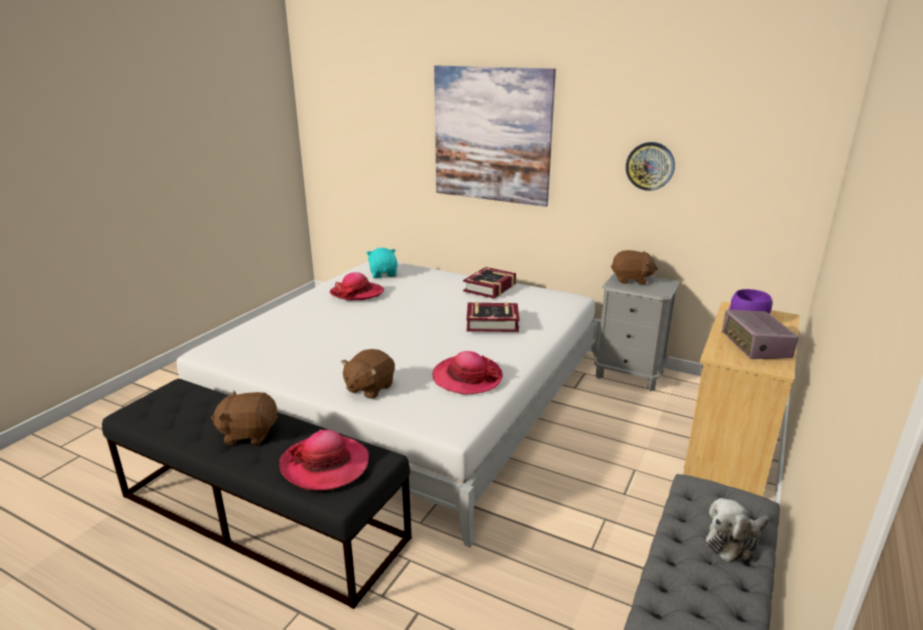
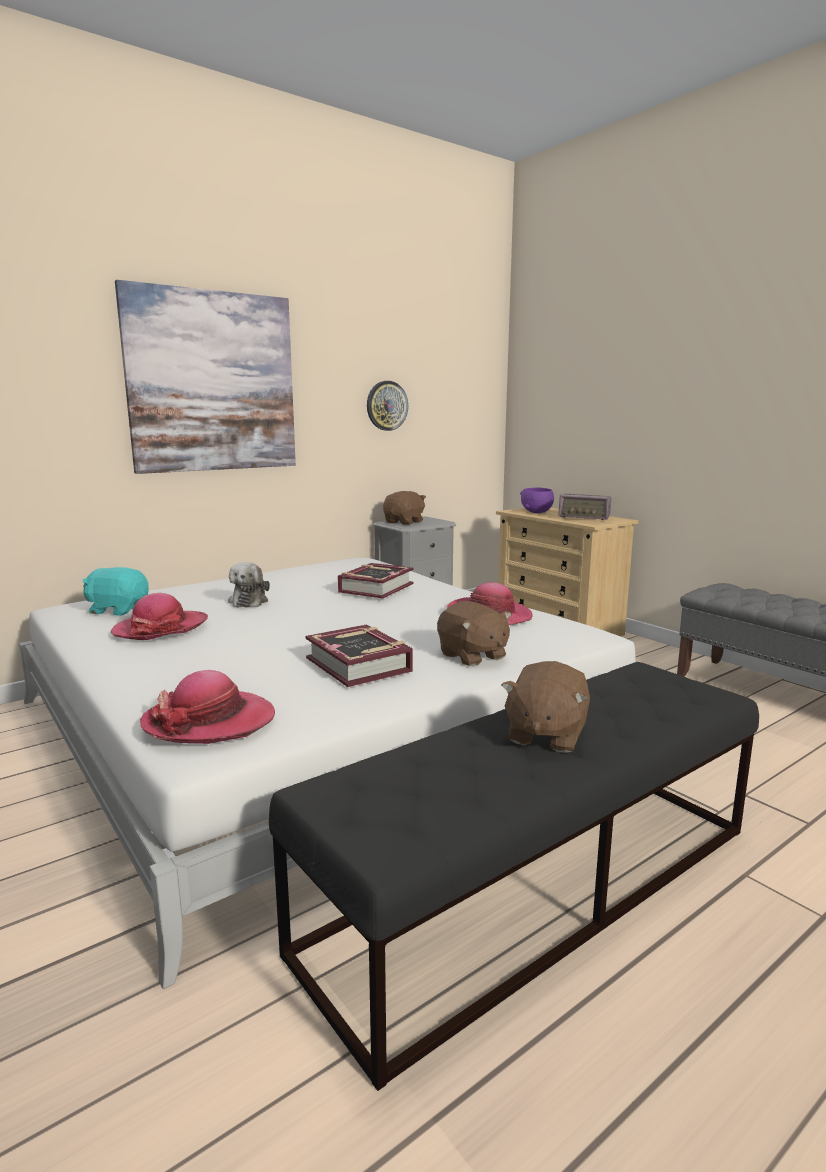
camera: 65 degrees left, 10 degrees down
(325, 465) = (649, 695): hat -> hat (209, 722)
(490, 288) = (282, 575): book -> book (359, 665)
(734, 541) = (772, 597): plush toy -> plush toy (249, 601)

